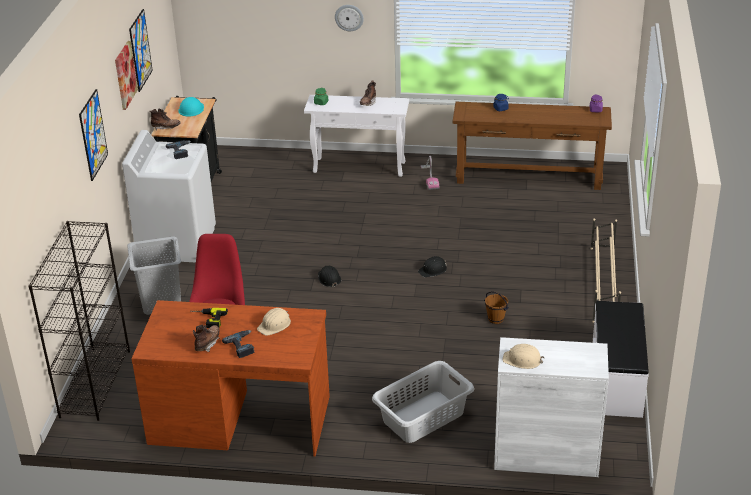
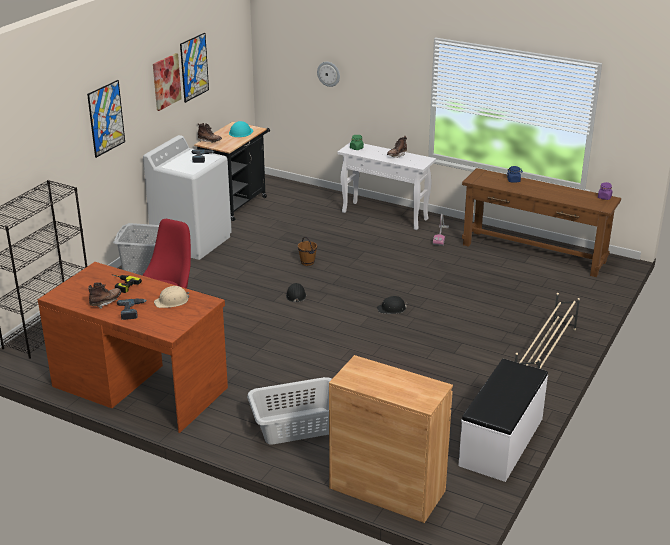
camera: 20 degrees right, 5 degrees down
(349, 17) = (393, 74): wall clock -> wall clock (329, 73)
(495, 319) = (420, 361): brown bucket -> brown bucket (307, 262)
(522, 360) = (359, 378): beige hard hat -> none
(546, 455) = (387, 489): white cabinet -> brown cabinet

